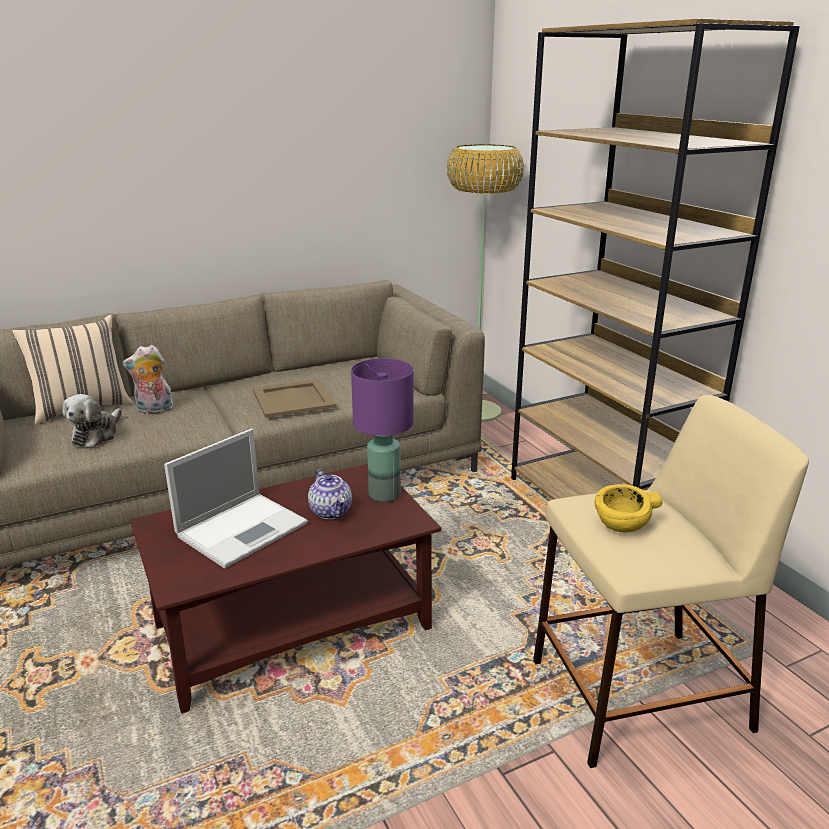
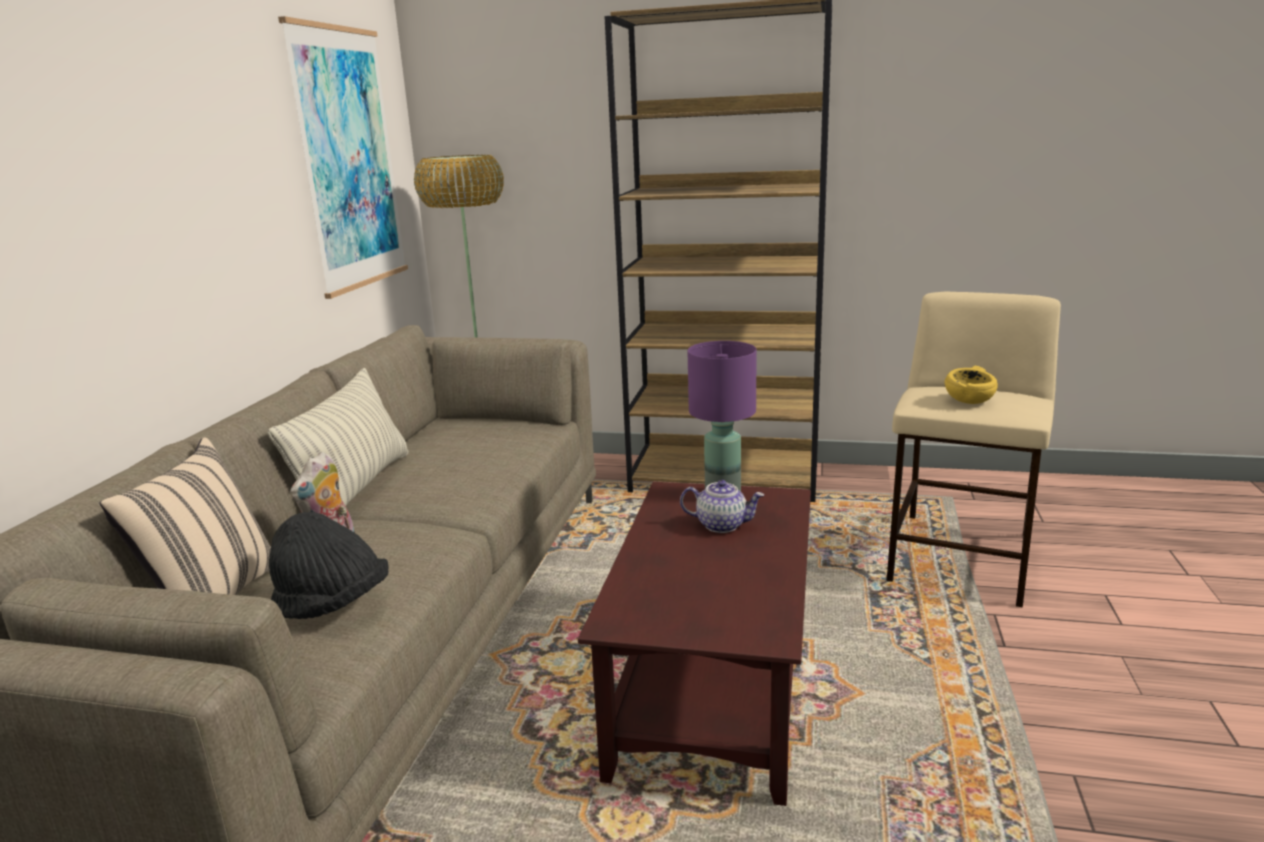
camera: 50 degrees left, 5 degrees down
(96, 435) = (332, 605): plush toy -> black hat
(241, 381) = (356, 489): none -> pillow
(244, 528) = (696, 574): laptop -> none
(294, 399) = (468, 473): beige tray -> none
(390, 142) = (349, 160): none -> picture

